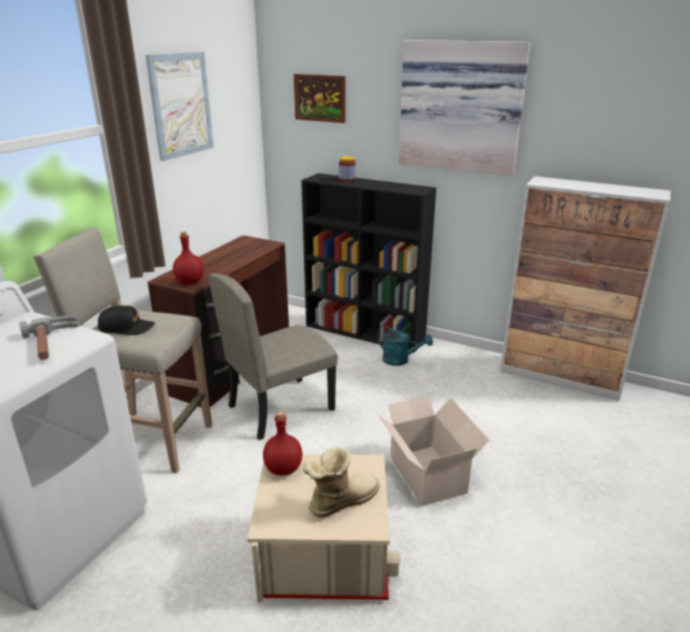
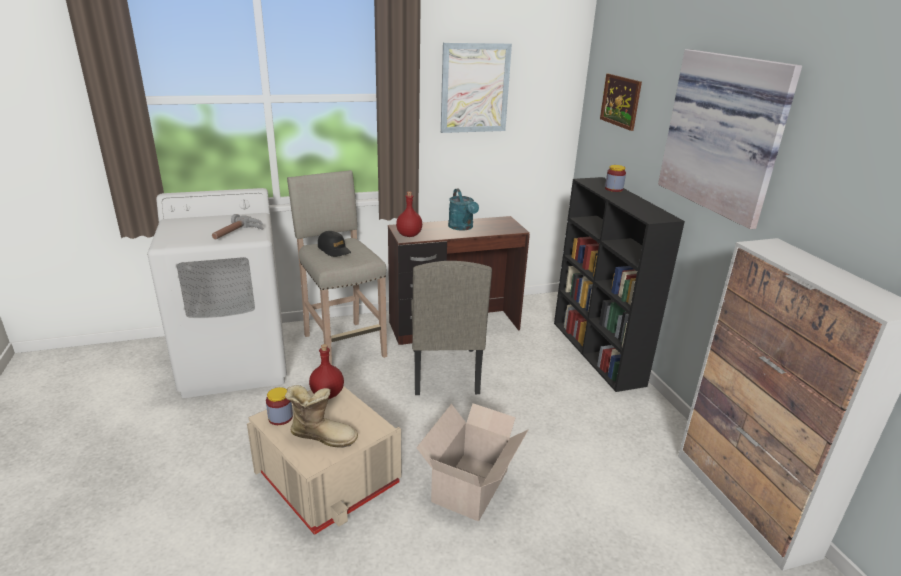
camera: 45 degrees right, 0 degrees up
(279, 516) = (280, 417): none -> jar
(280, 407) = (444, 371): beige chair -> beige chair turned 105 degrees counterclockwise
(400, 360) = (592, 391): turquoise watering can -> turquoise watering can (462, 227)

